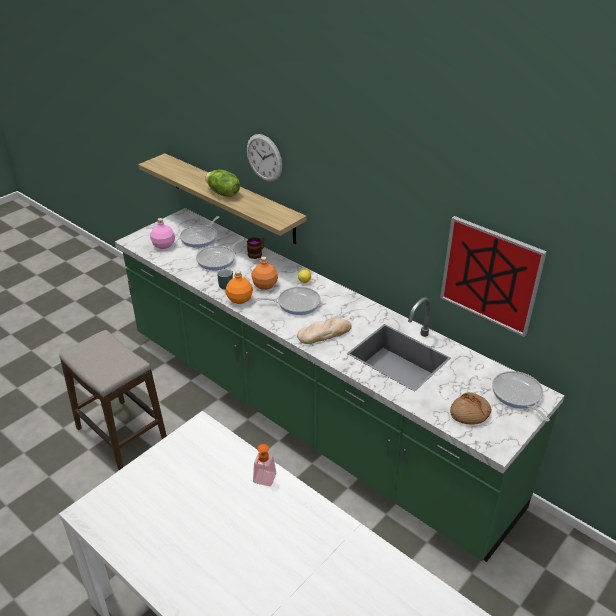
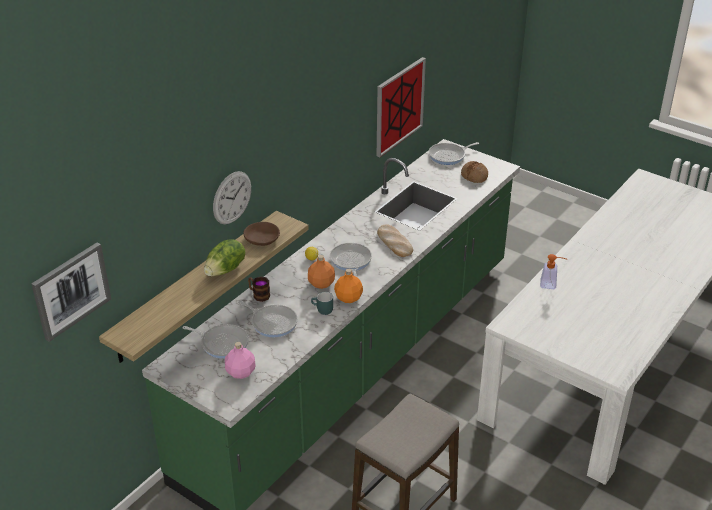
camera: 95 degrees left, 0 degrees up
(149, 102) = (71, 290): none -> picture
(261, 208) = (262, 239): none -> brown bowl

